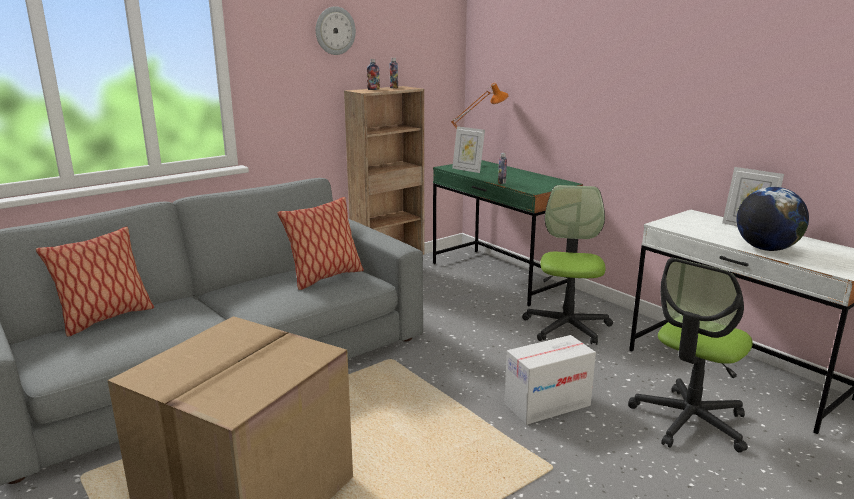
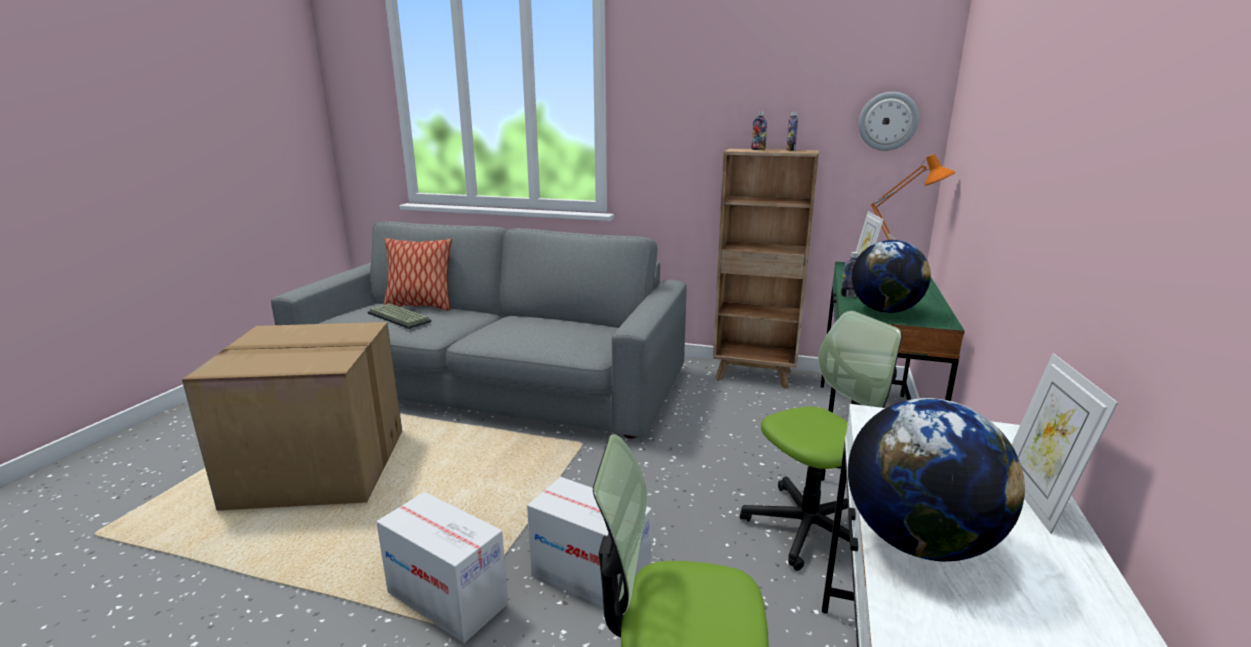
camera: 55 degrees right, 0 degrees up
(140, 329) = (400, 317): none -> keyboard
(325, 277) = (566, 334): pillow -> none
(335, 31) = (731, 78): wall clock -> wall clock (888, 121)
(520, 463) = (447, 598): none -> cardboard box
(536, 185) = (884, 310): none -> globe

